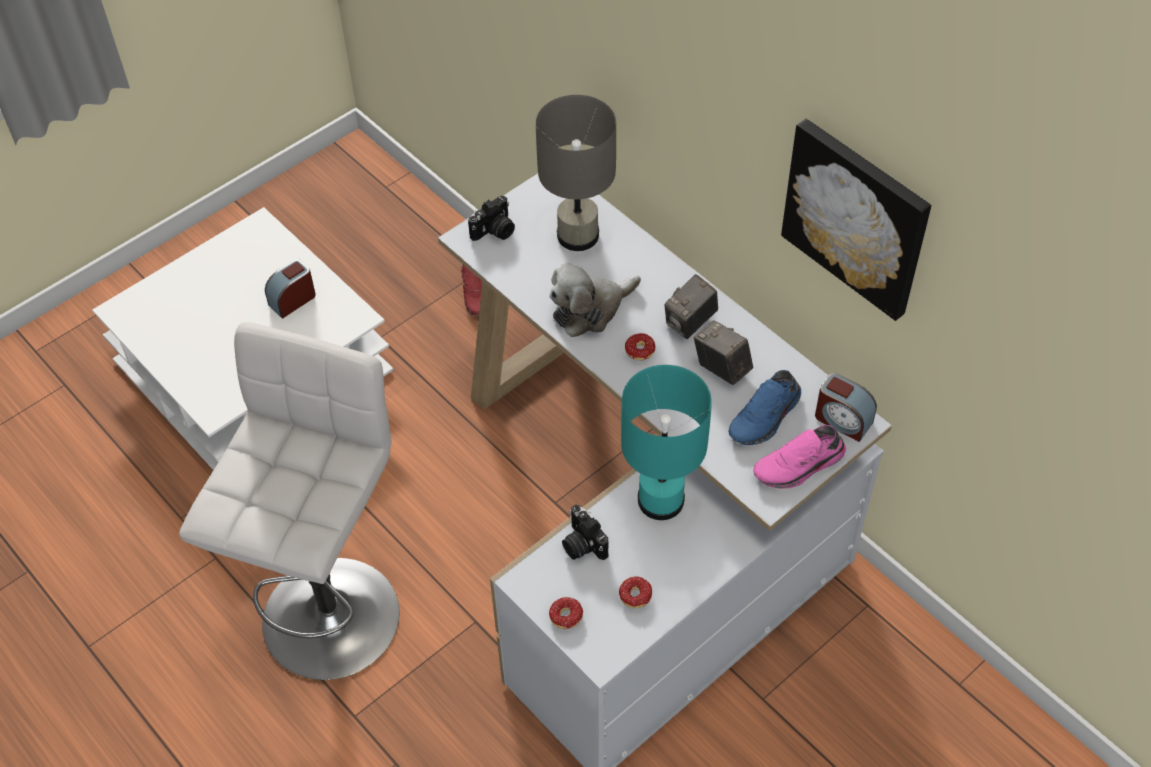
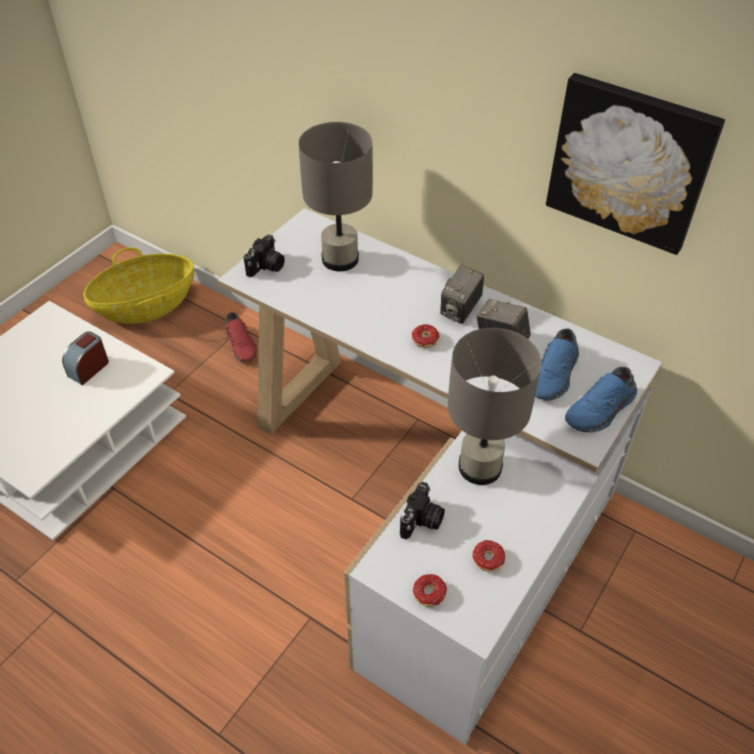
camera: 15 degrees left, 5 degrees down
(333, 617) = (178, 642): white stool -> none
(376, 221) = (146, 305): none -> basket
(582, 544) = (422, 521): camera -> camera turned 105 degrees counterclockwise
(590, 309) = (370, 314): plush toy -> none
(662, 500) = (481, 466): turquoise table lamp -> grey table lamp
(799, 467) = (601, 410): pink shoe -> blue shoe
(842, 420) = (620, 365): alarm clock -> none

